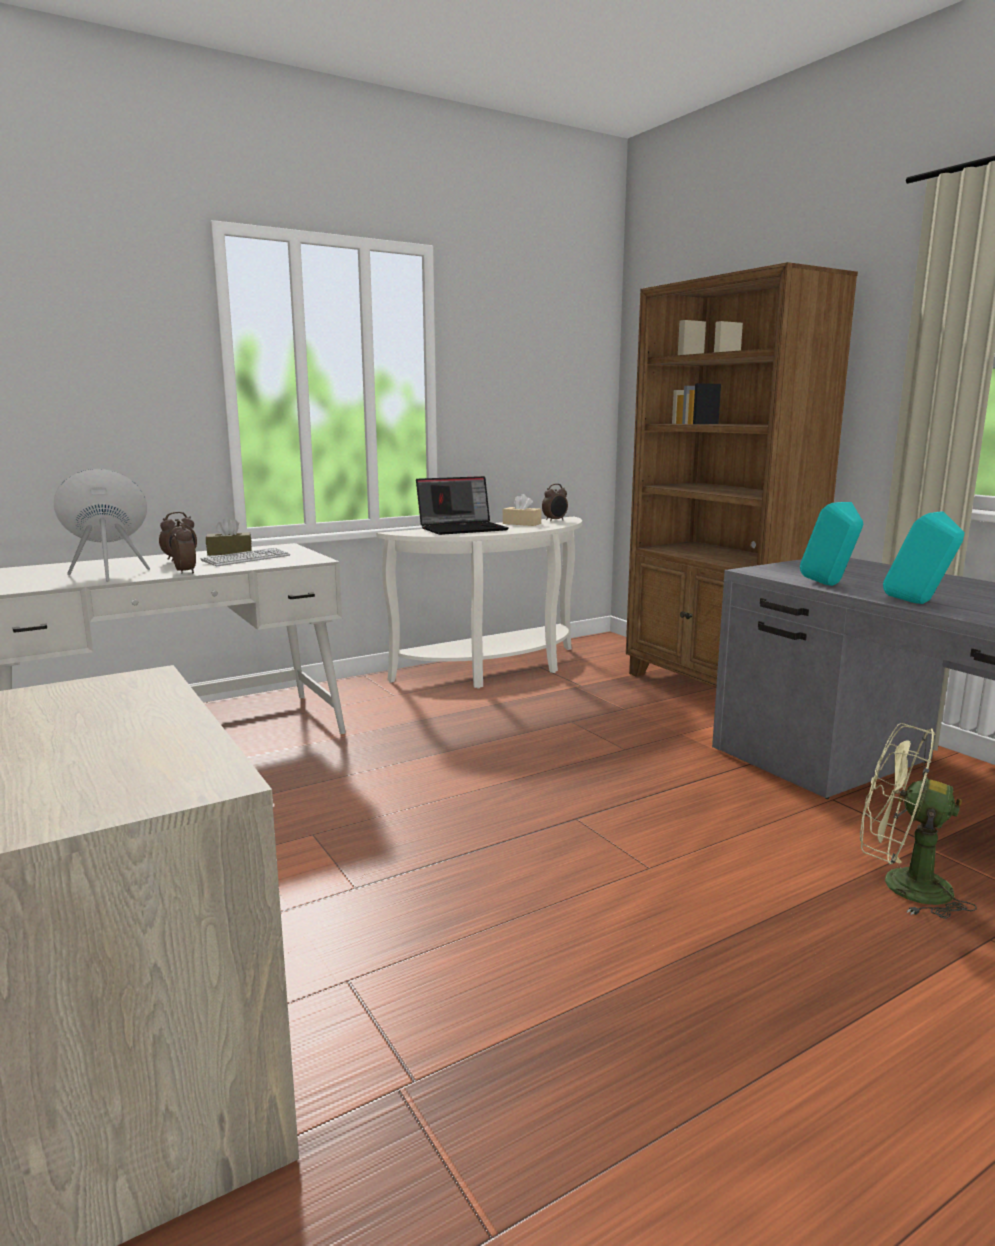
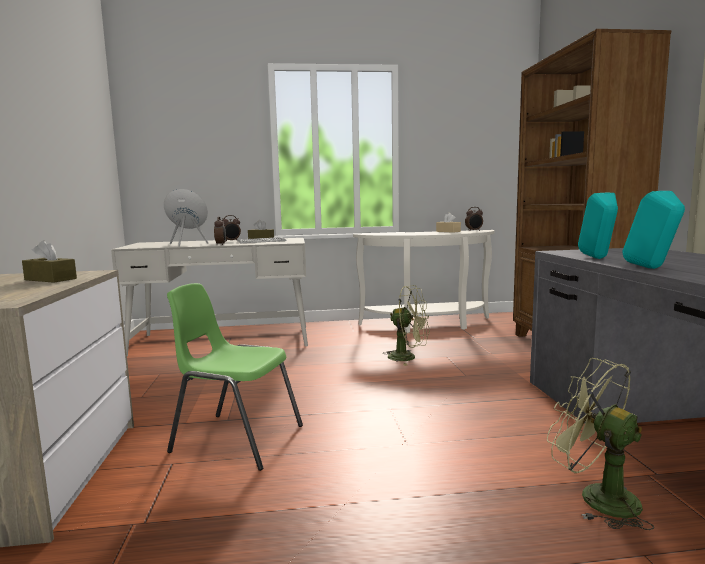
camera: 25 degrees right, 5 degrees down
(112, 707) = (50, 279): none -> brown tissue box
(405, 915) = (236, 438): none -> green chair
(463, 529) = (405, 233): laptop -> none
(522, 732) = (408, 357): none -> green fan

